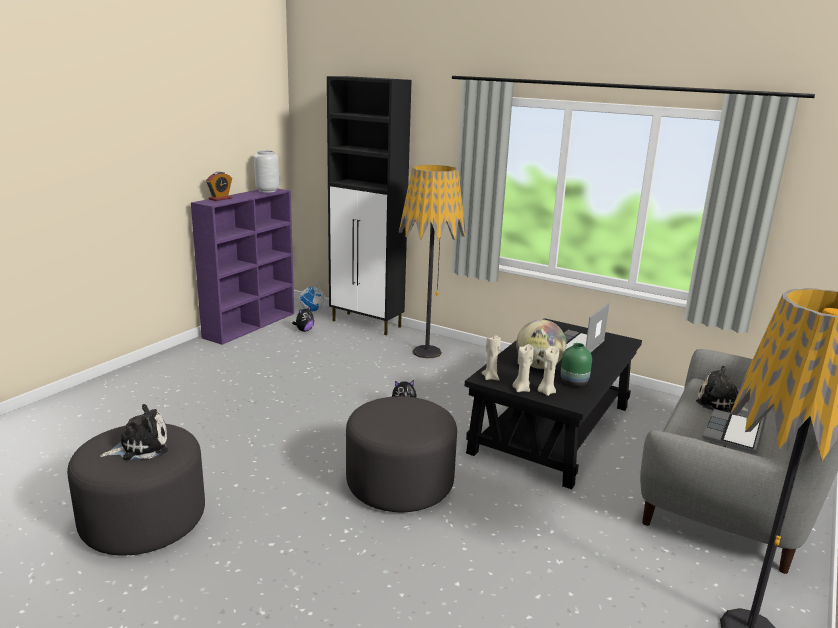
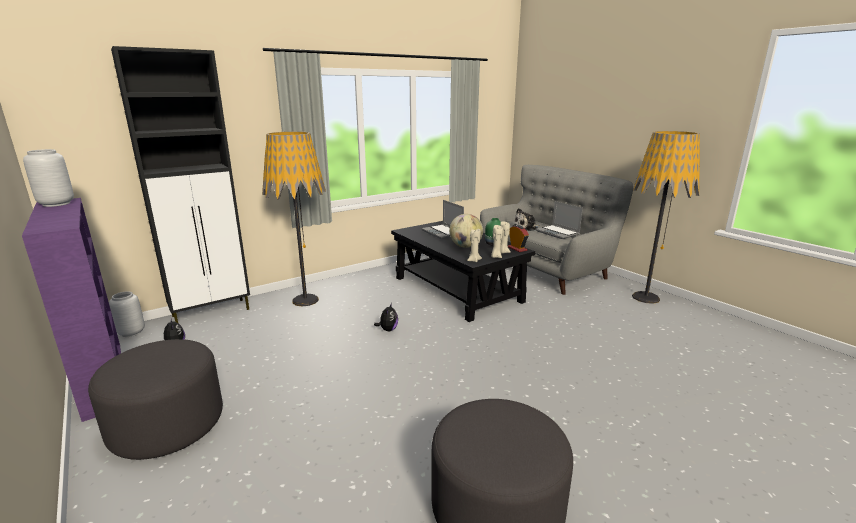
camera: 65 degrees left, 0 degrees up
(140, 447) = (503, 430): plush toy -> none
(220, 199) = (43, 222): alarm clock -> alarm clock (517, 249)
(312, 310) = (131, 333): globe -> grey vase
(399, 484) = (495, 354): grey ottoman -> grey ottoman (167, 425)

